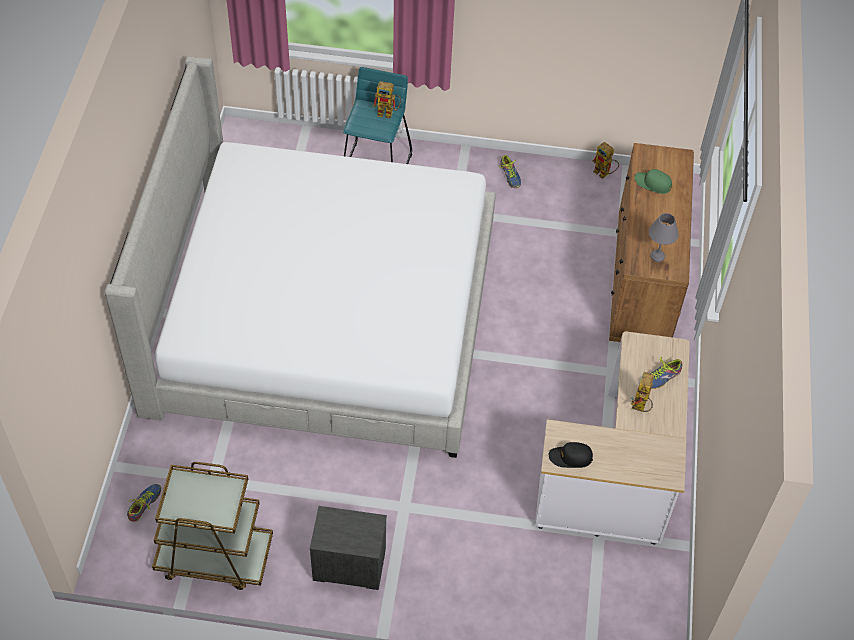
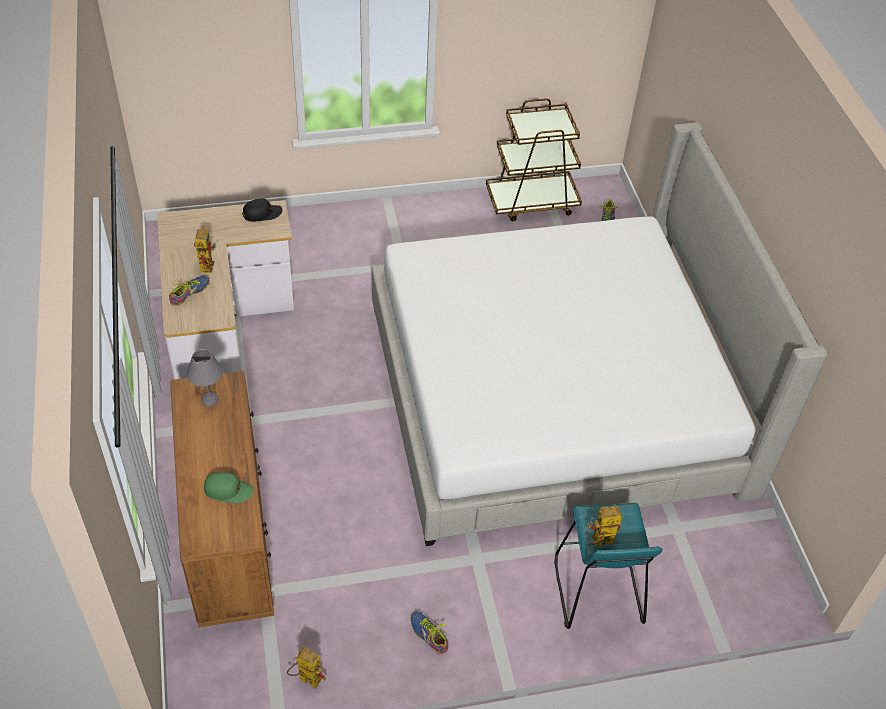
camera: 160 degrees right, 5 degrees down
(348, 563) = (429, 220): nightstand -> none

